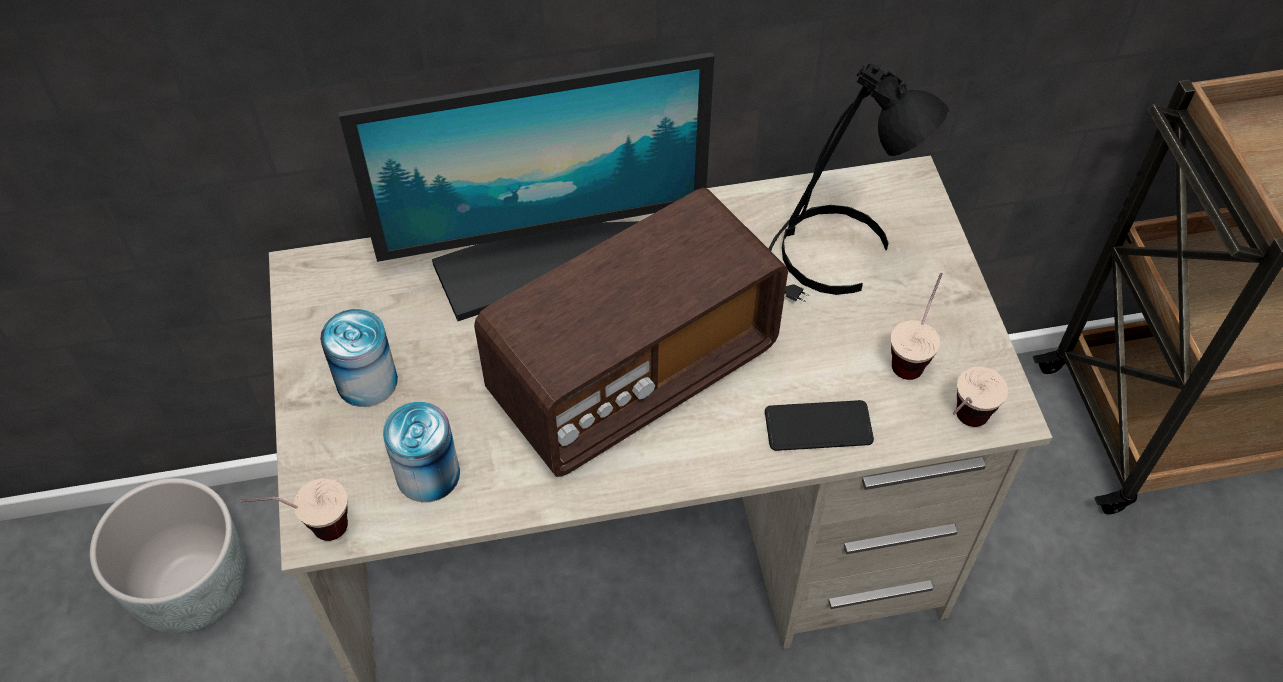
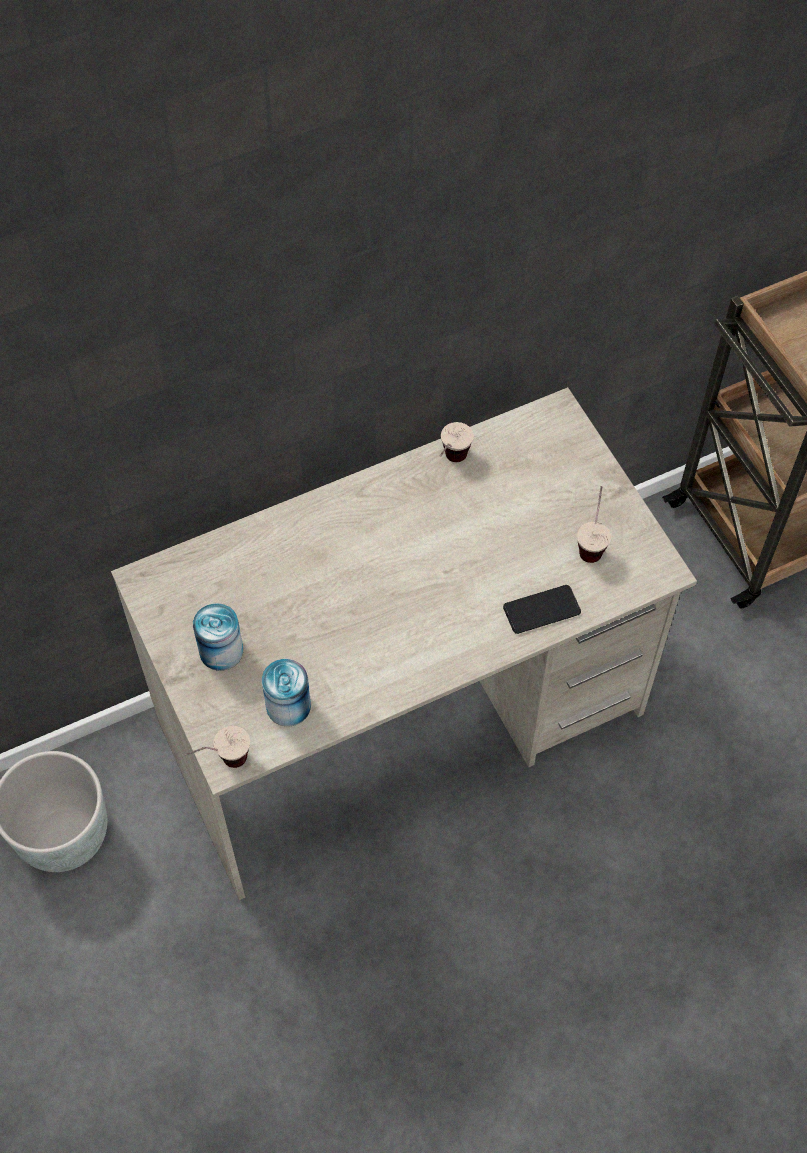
camera: 15 degrees left, 5 degrees up
(546, 265) = (318, 535): monitor -> none
(633, 375) = (405, 602): radio -> none
(831, 258) = (518, 484): black table lamp -> none
(961, 427) = (636, 587): cup -> cup (451, 464)

